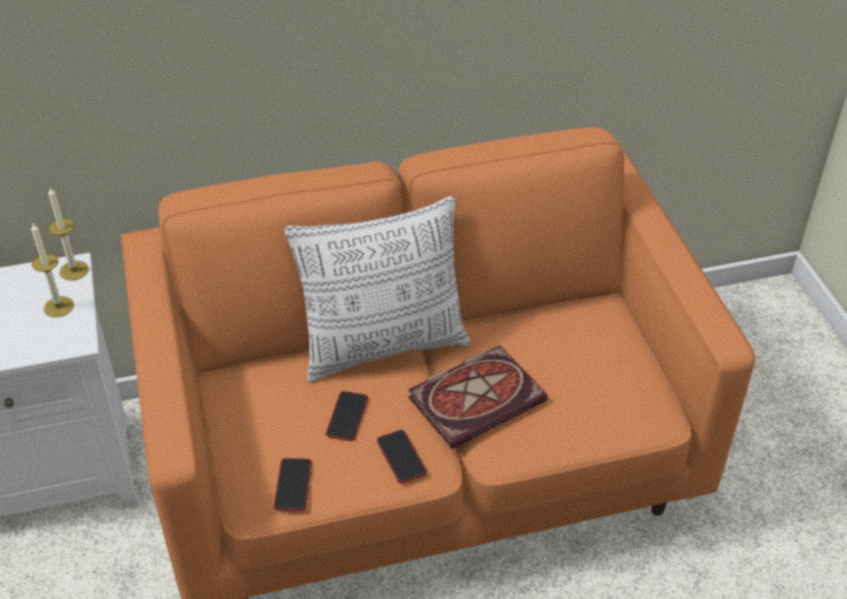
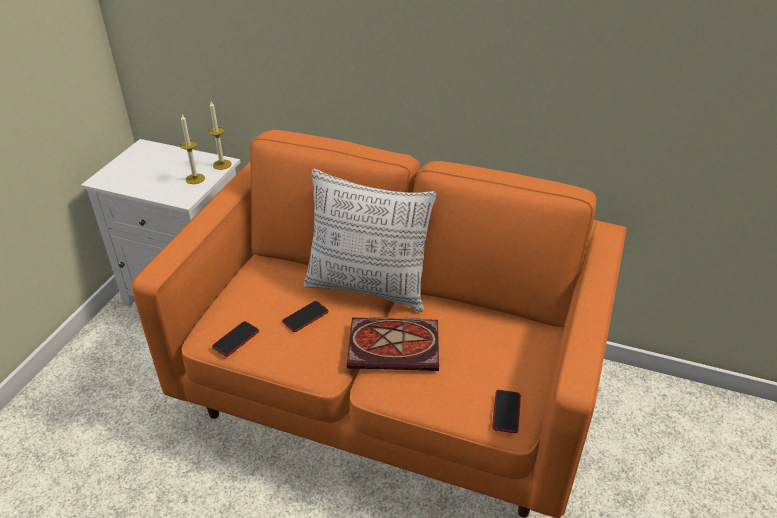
camera: 35 degrees right, 5 degrees down
(401, 457) = (312, 357): phone -> phone (506, 412)

